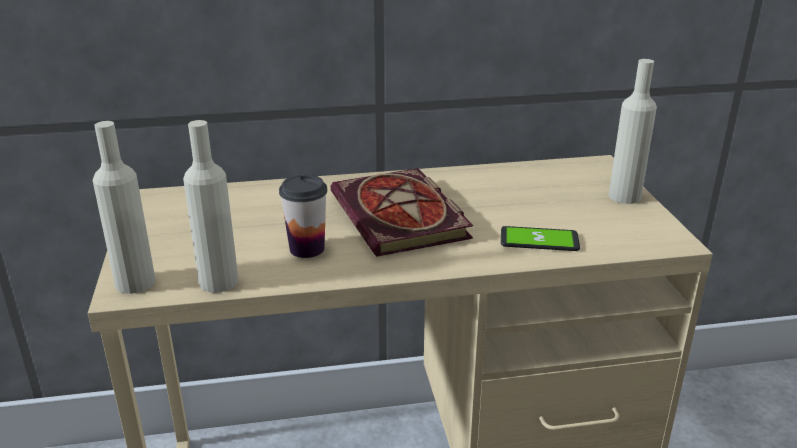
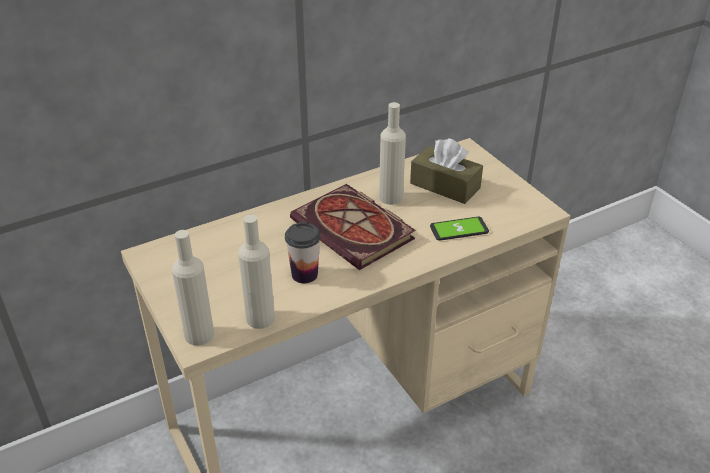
camera: 20 degrees left, 10 degrees up
(548, 194) = (445, 186): none -> brown tissue box
(624, 196) = (496, 177): beige bottle -> beige bottle (391, 197)

